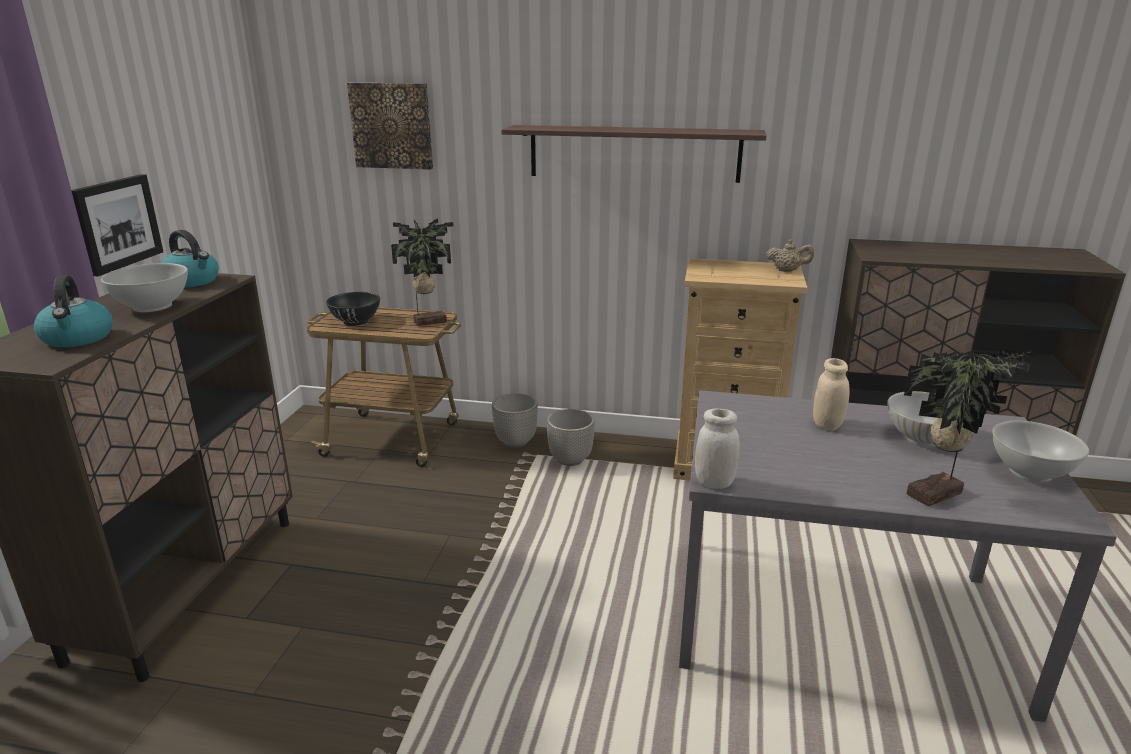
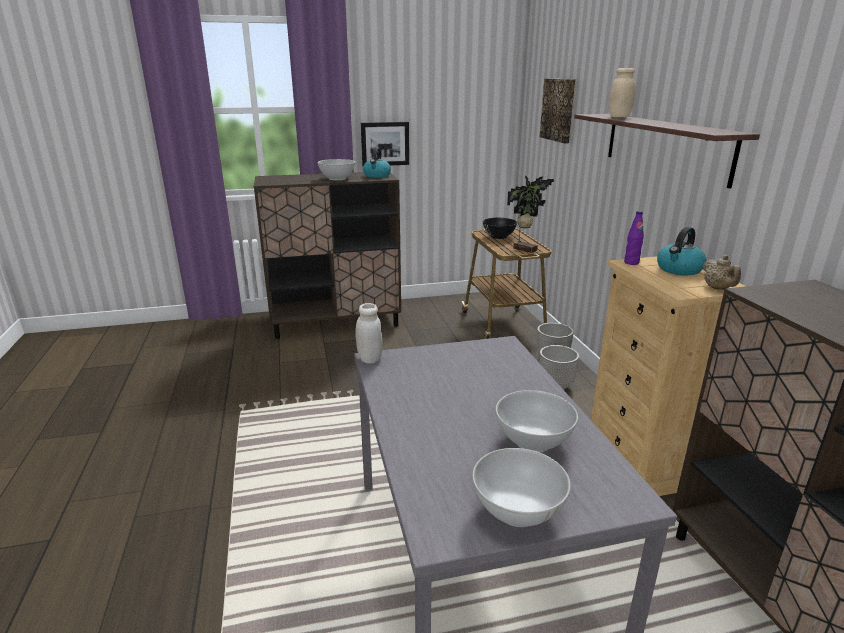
camera: 65 degrees right, 0 degrees up
(78, 338) = (291, 180): kettle -> kettle (679, 270)
(700, 275) = (631, 263): none -> purple bottle
(827, 425) = (508, 391): beige jar -> beige jar (619, 117)
(938, 495) = (419, 452): potted plant -> none

